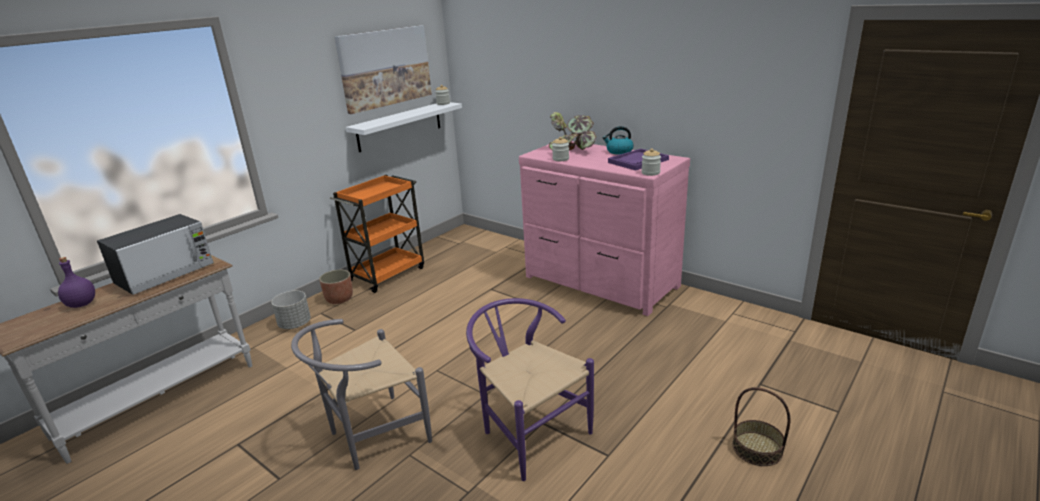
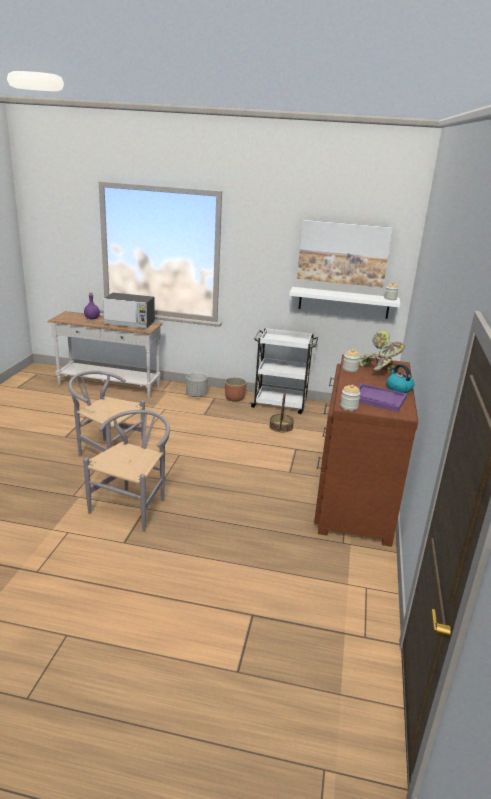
camera: 60 degrees right, 0 degrees up
(388, 274) = (280, 404): orange cart -> white cart
(528, 432) = (133, 505): purple chair -> grey chair
(600, 282) = (353, 498): pink dresser -> brown dresser
(757, 448) = (161, 618): basket -> basket (281, 426)

